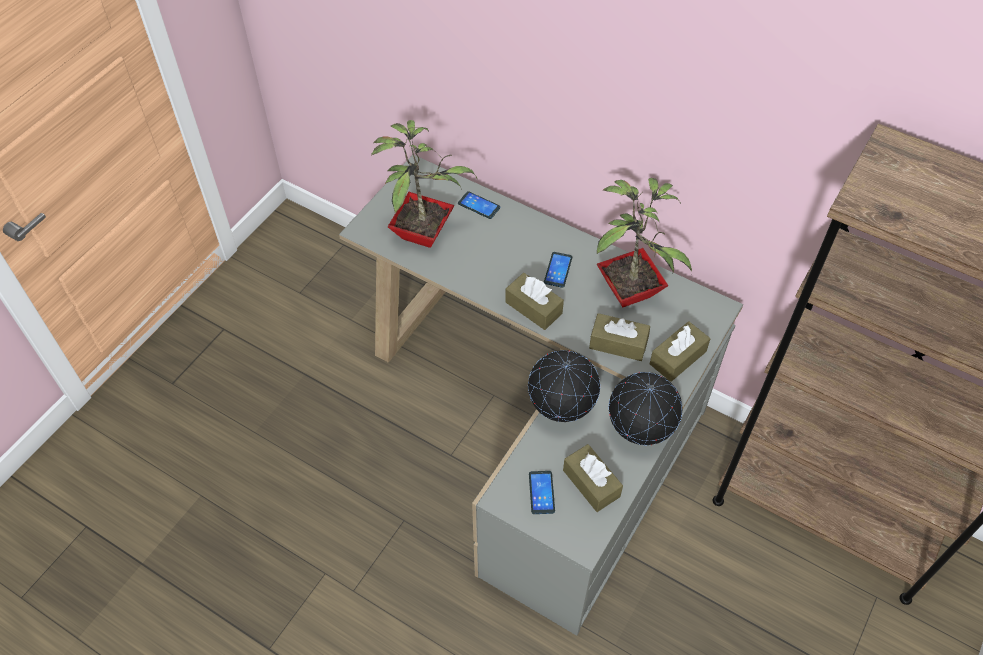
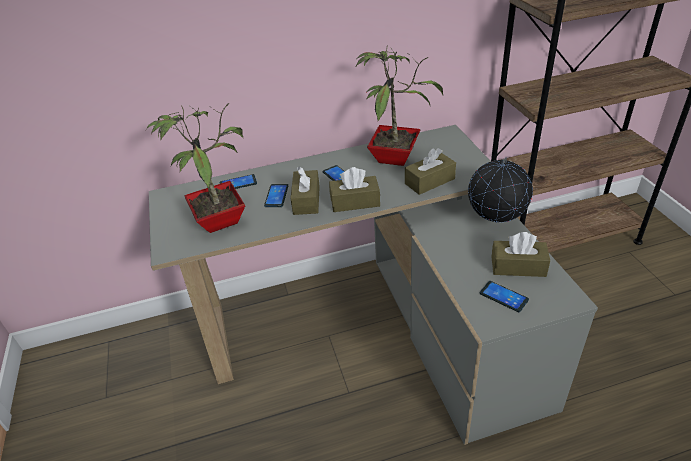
camera: 45 degrees left, 15 degrees down
(488, 246) = (276, 196): none -> phone
(561, 410) = (440, 248): globe -> none
(678, 358) = (468, 164): brown tissue box -> brown tissue box (306, 200)

